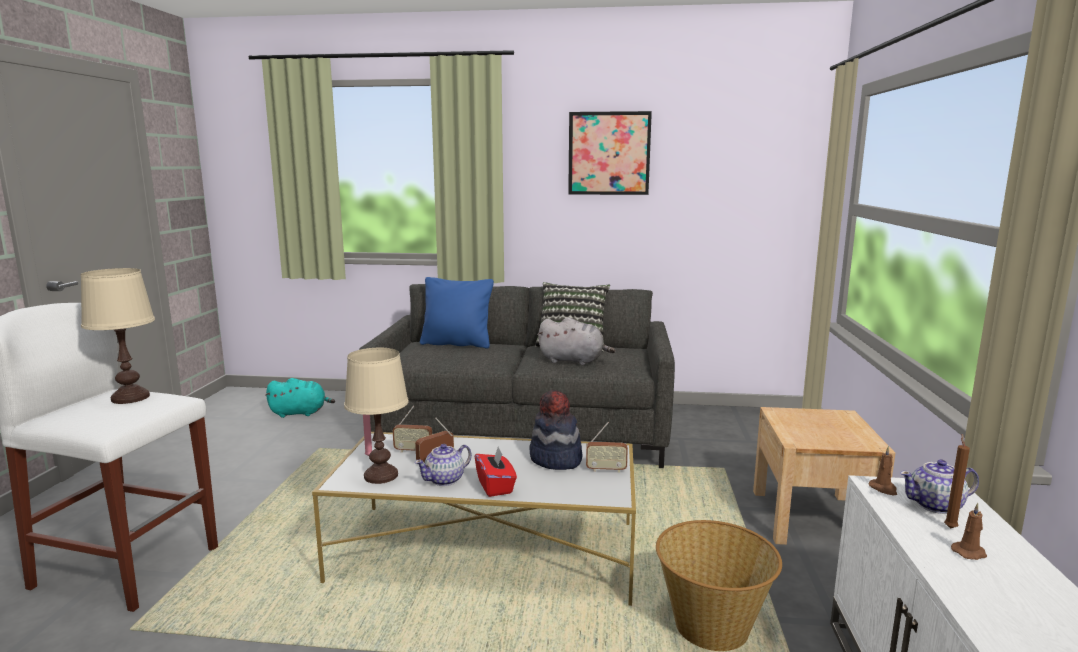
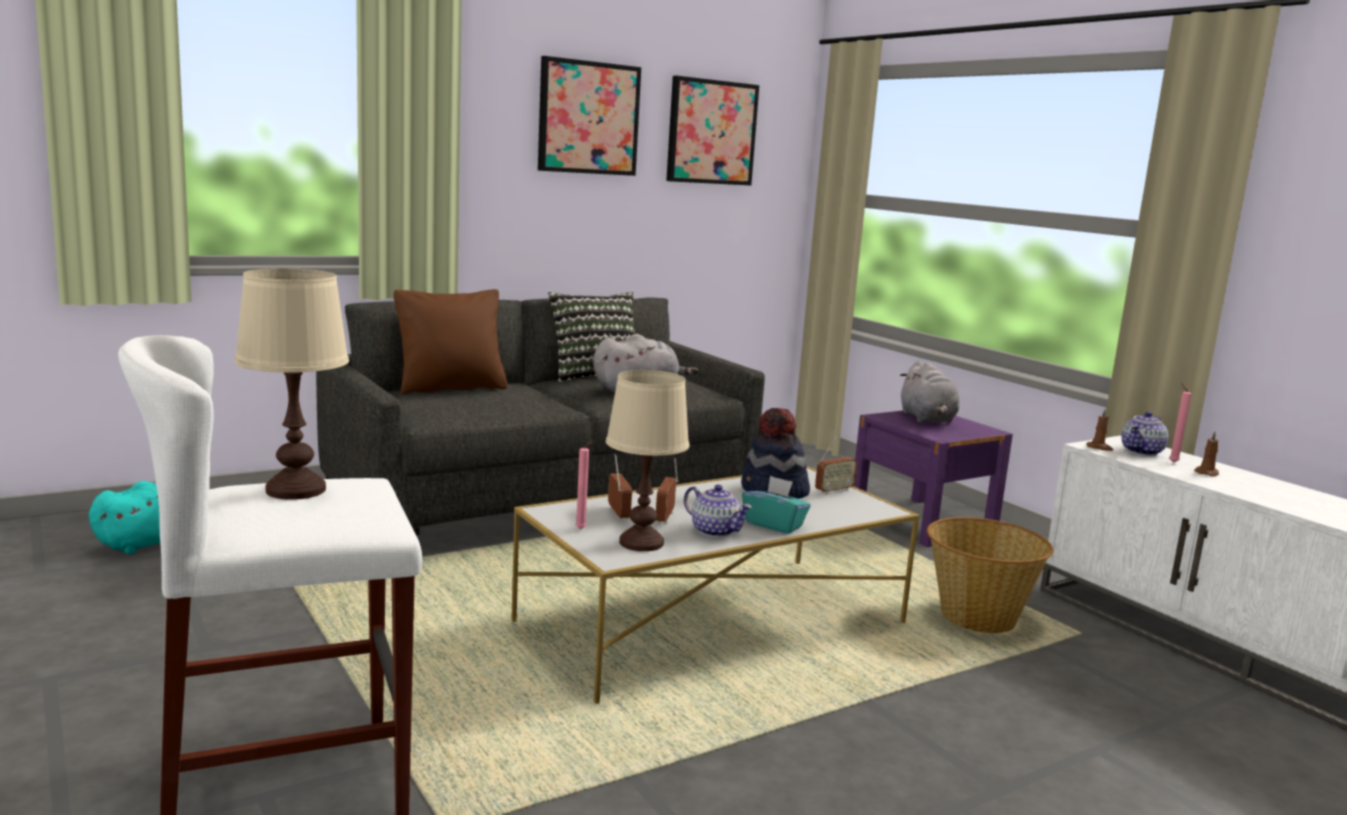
camera: 40 degrees left, 0 degrees up
(413, 451) = (618, 514): radio -> radio turned 75 degrees counterclockwise
(445, 480) = (715, 531): teapot -> teapot turned 60 degrees counterclockwise
(457, 344) = (451, 388): blue pillow -> brown pillow
(495, 486) = (774, 525): red tissue box -> turquoise tissue box
(723, 156) = (711, 132): none -> picture
(812, 518) = (922, 521): beige nightstand -> purple nightstand
(822, 422) = (927, 419): none -> grey plush toy
(950, 527) = (1172, 462): brown candle -> pink candle

